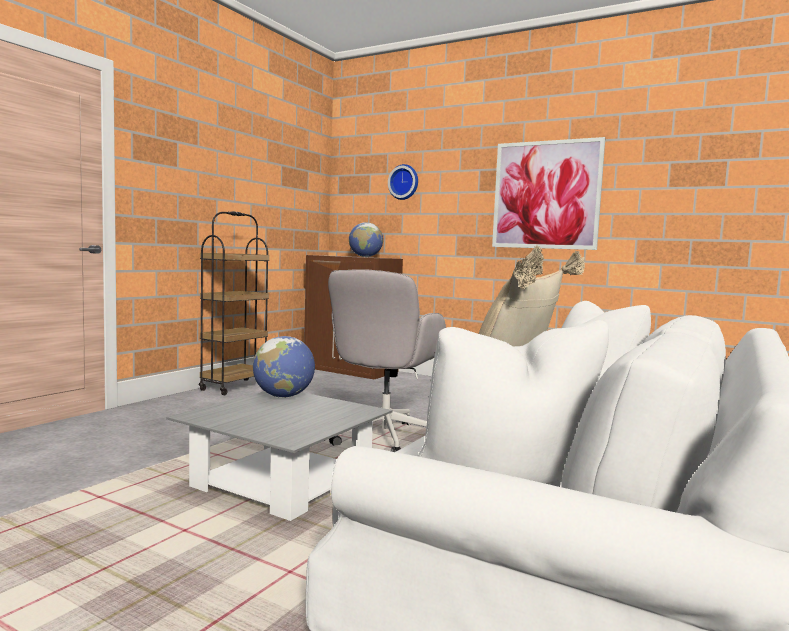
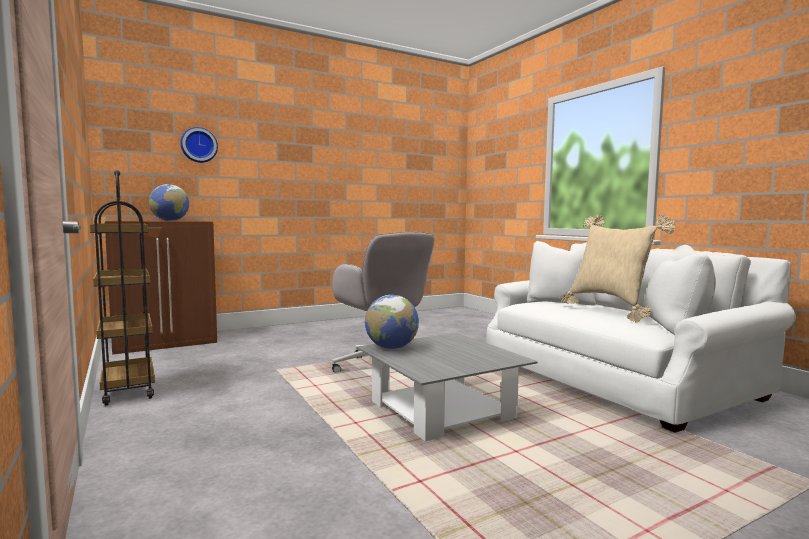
camera: 60 degrees left, 0 degrees up
(546, 195) = (333, 168): picture -> none

